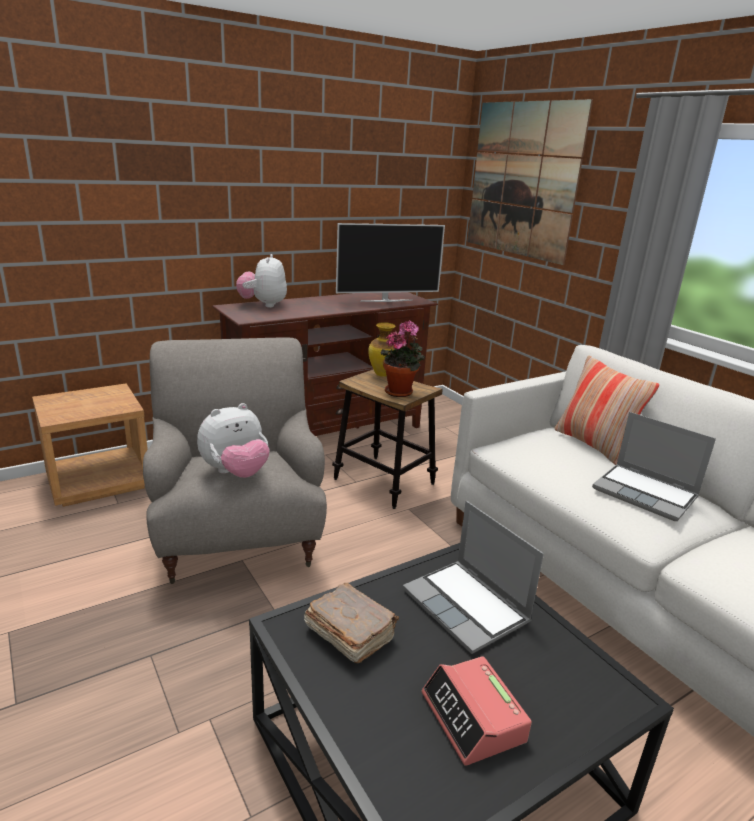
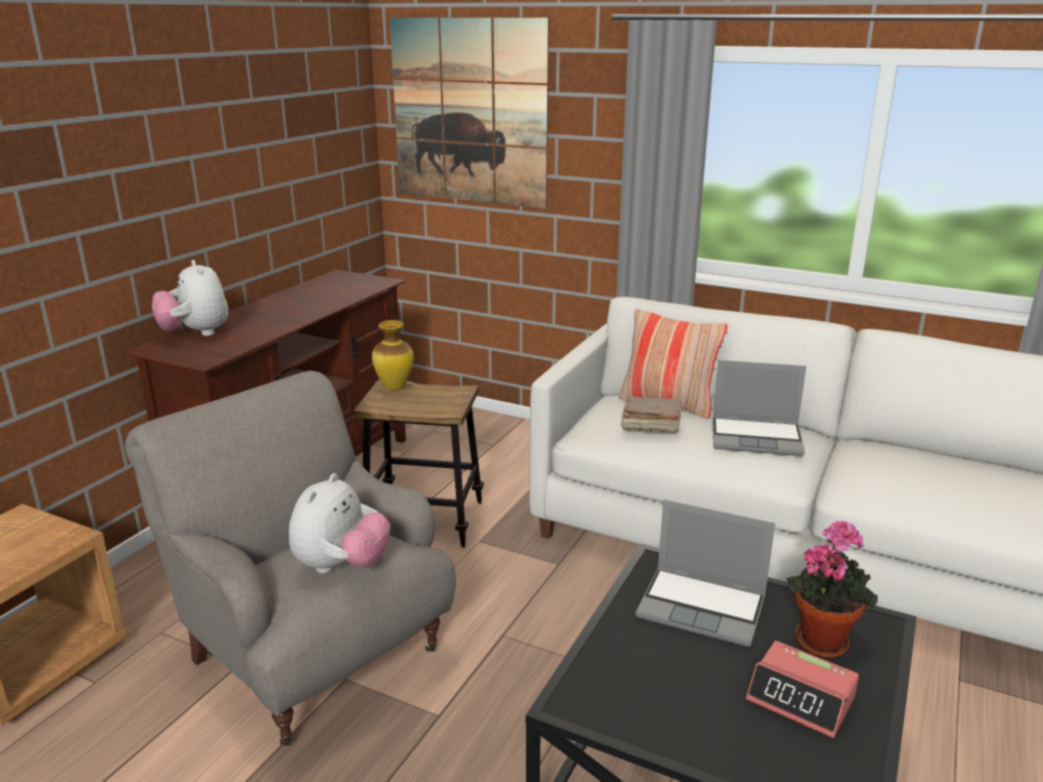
camera: 30 degrees left, 0 degrees up
(349, 633) = (632, 680): brown book -> brown book (649, 425)
(386, 300) = (342, 290): television -> none
(401, 392) = (439, 402): potted plant -> potted plant (822, 639)

